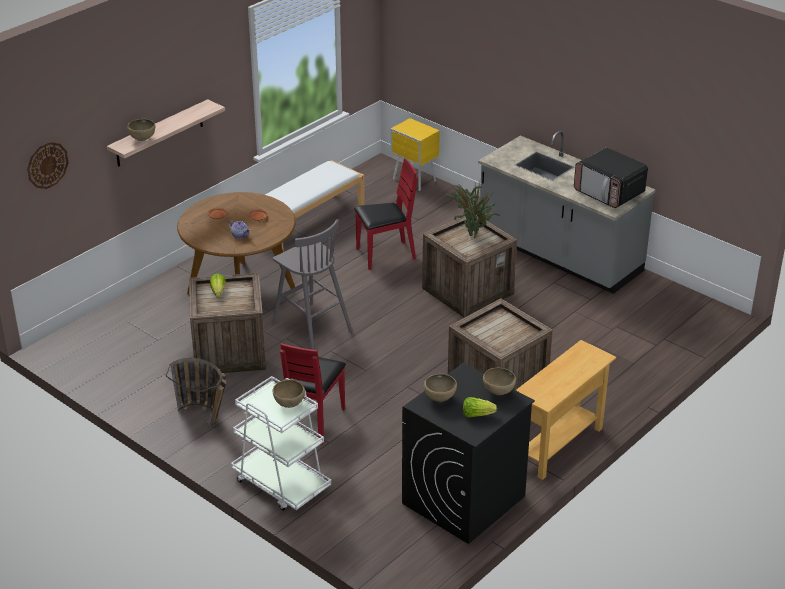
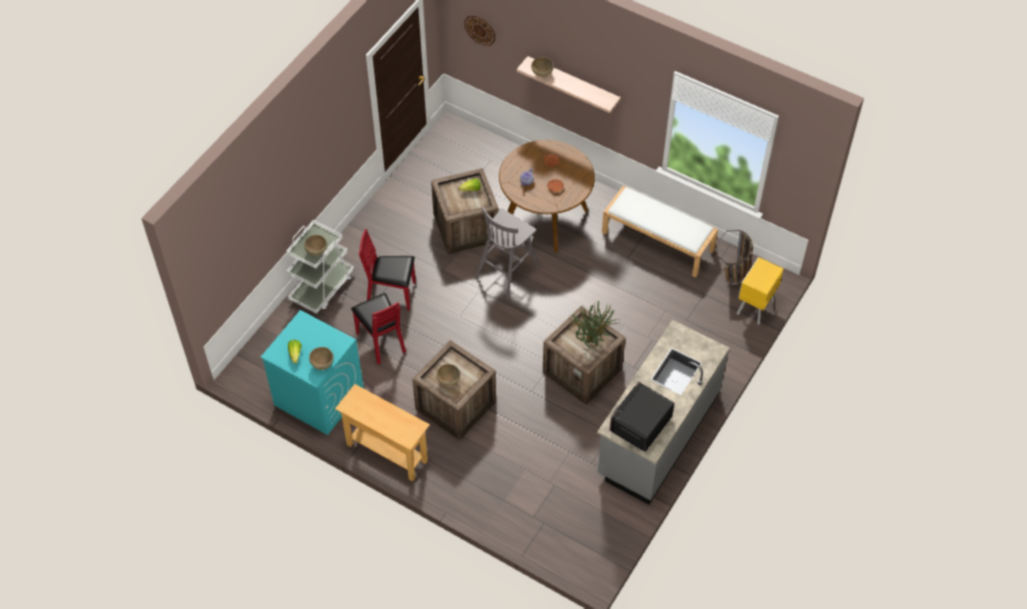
camera: 80 degrees right, 20 degrees up
(206, 418) = (385, 231): basket -> basket (734, 277)
(385, 255) = (622, 304): red chair -> red chair (381, 341)
(440, 399) = (310, 330): brown bowl -> brown bowl (448, 381)
(463, 500) = (318, 397): black washing machine -> turquoise washing machine

